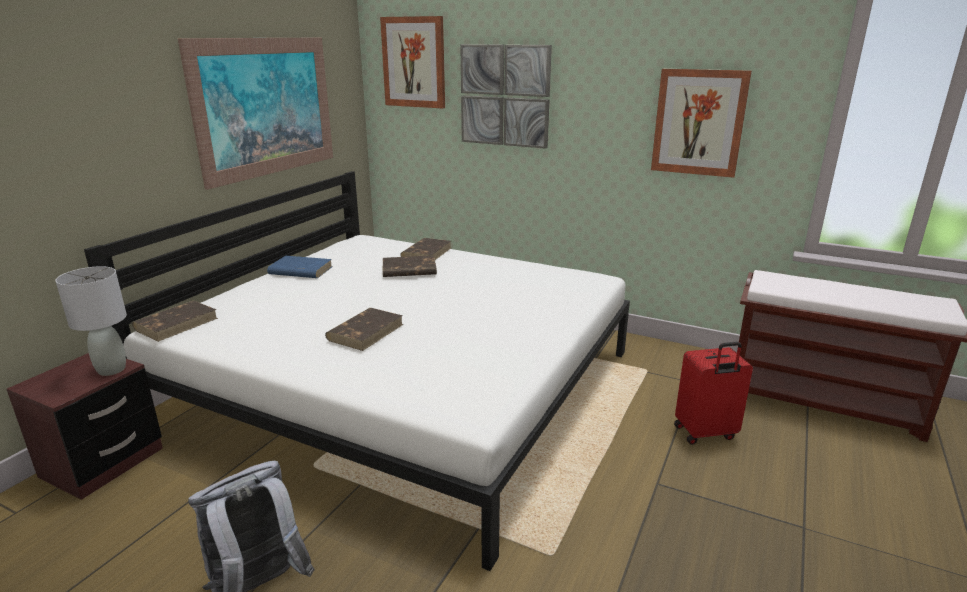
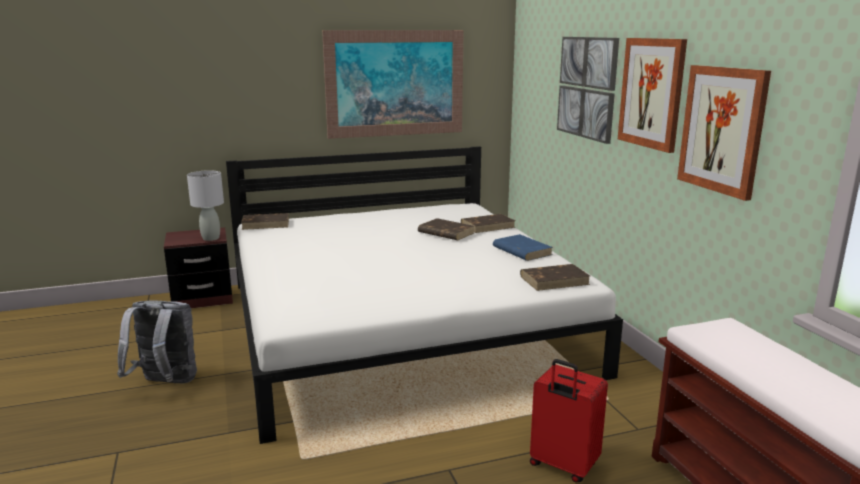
camera: 45 degrees right, 5 degrees down
(300, 270) = (382, 214): blue book -> blue book (521, 250)
(366, 332) = (337, 258): brown book -> brown book (555, 280)
(414, 62) = (539, 53): picture -> picture (652, 93)

